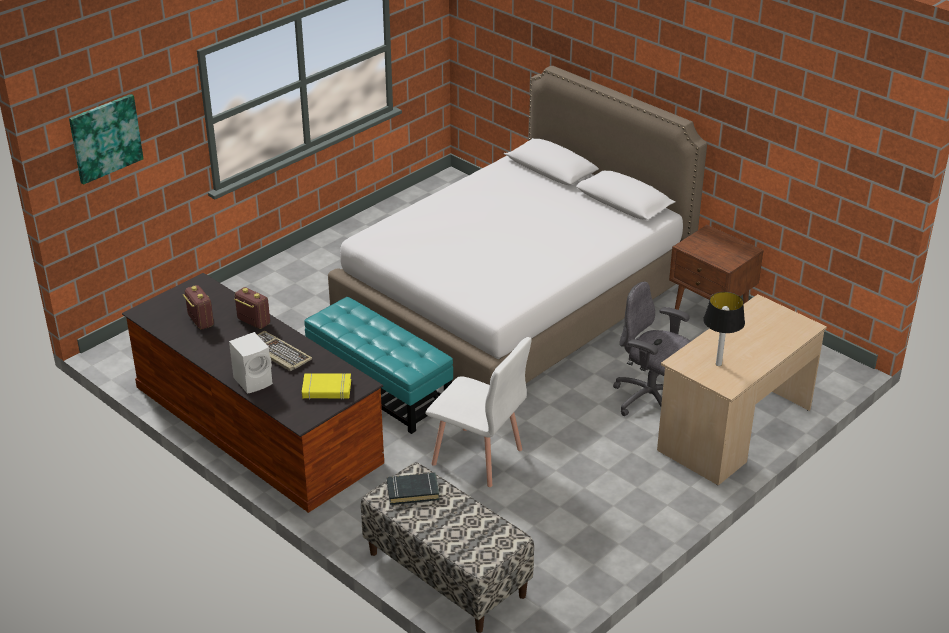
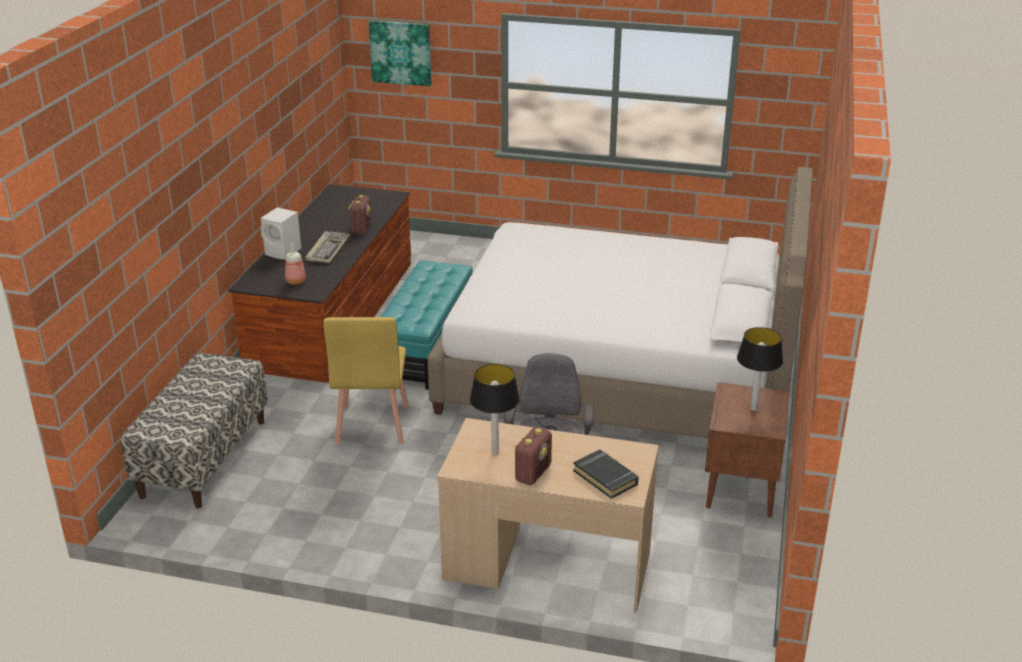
camera: 60 degrees right, 5 degrees down
(200, 321) = (344, 210): radio -> radio (533, 473)
(326, 390) = (295, 281): yellow book -> bottle
(413, 491) = (219, 371): black book -> black book (605, 477)
(477, 457) = (372, 424): white chair -> yellow chair
(718, 246) = (753, 409): none -> table lamp

